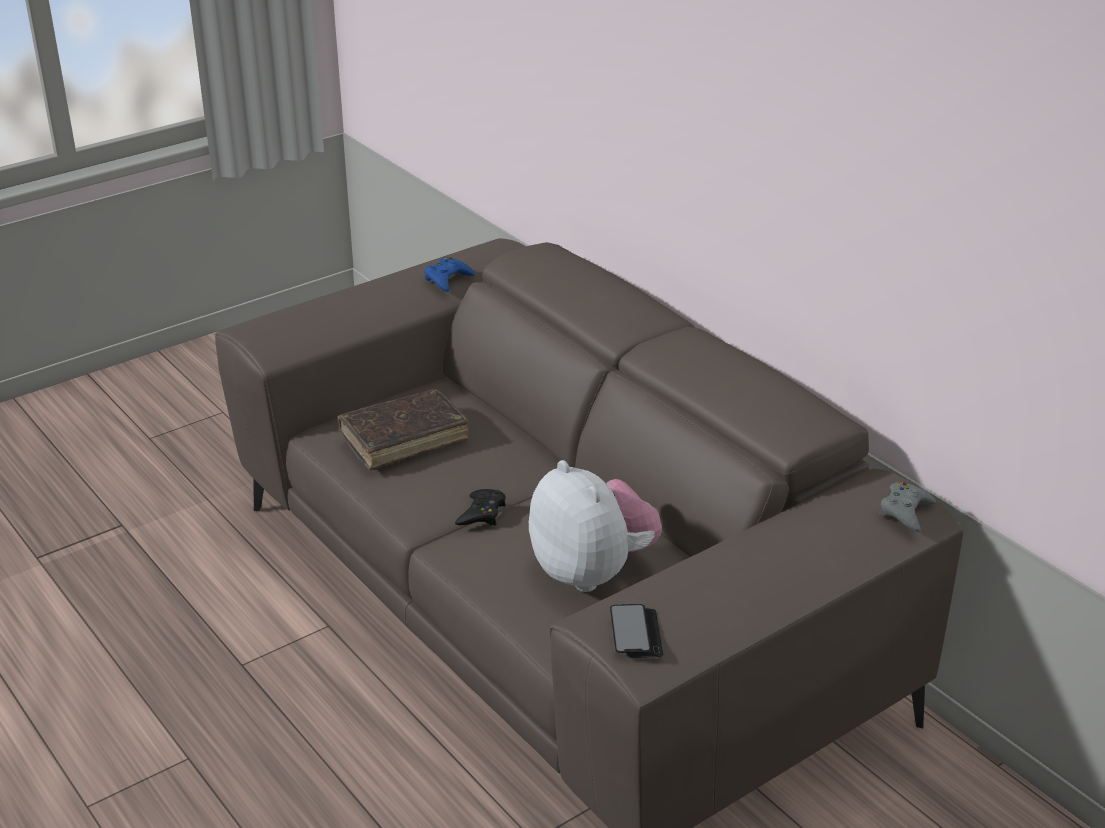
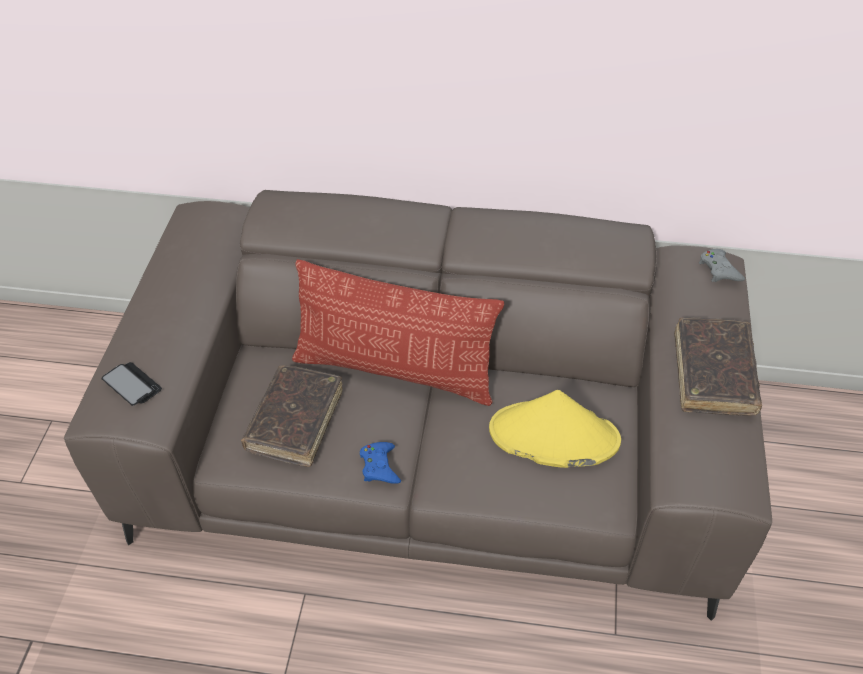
camera: 45 degrees left, 15 degrees up
(447, 279) = (204, 267): blue game controller -> blue game controller (379, 466)
(482, 513) = (425, 443): black game controller -> none
(532, 455) = (394, 371): none -> pillow
(592, 572) = (553, 436): plush toy -> yellow hat
(636, 633) = (717, 473): phone -> phone (132, 385)
(757, 574) = (713, 374): none -> brown book

